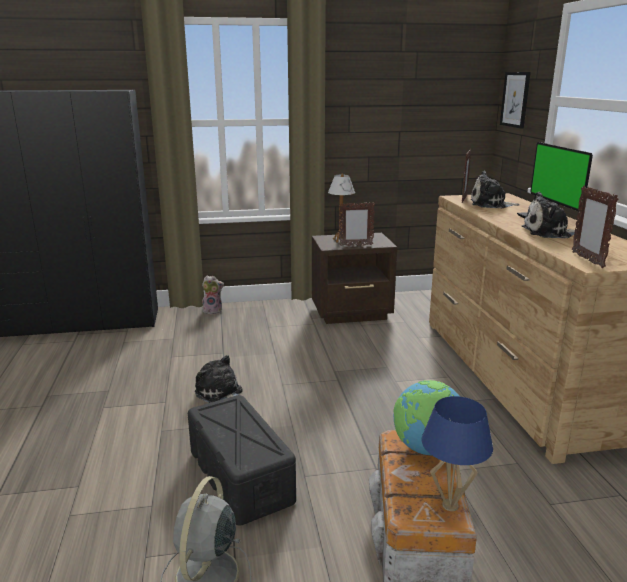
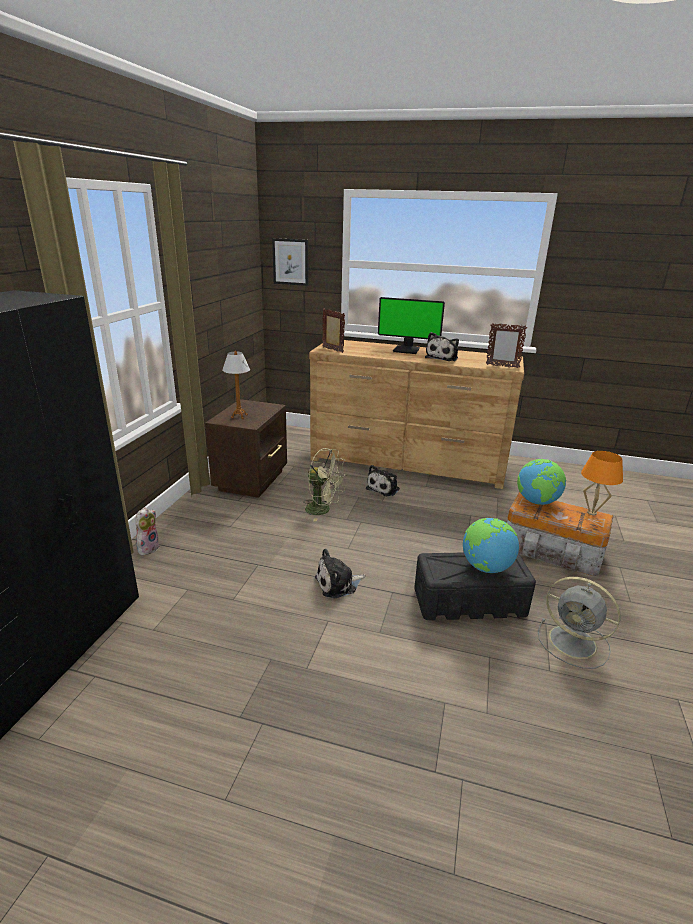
camera: 65 degrees left, 5 degrees up
(239, 437) = (486, 567): none -> globe
(338, 356) = (323, 510): none -> green fan
(355, 245) = (262, 415): picture frame -> none
(450, 505) = (591, 513): blue table lamp -> orange table lamp
(490, 204) = (357, 349): plush toy -> plush toy (384, 488)

